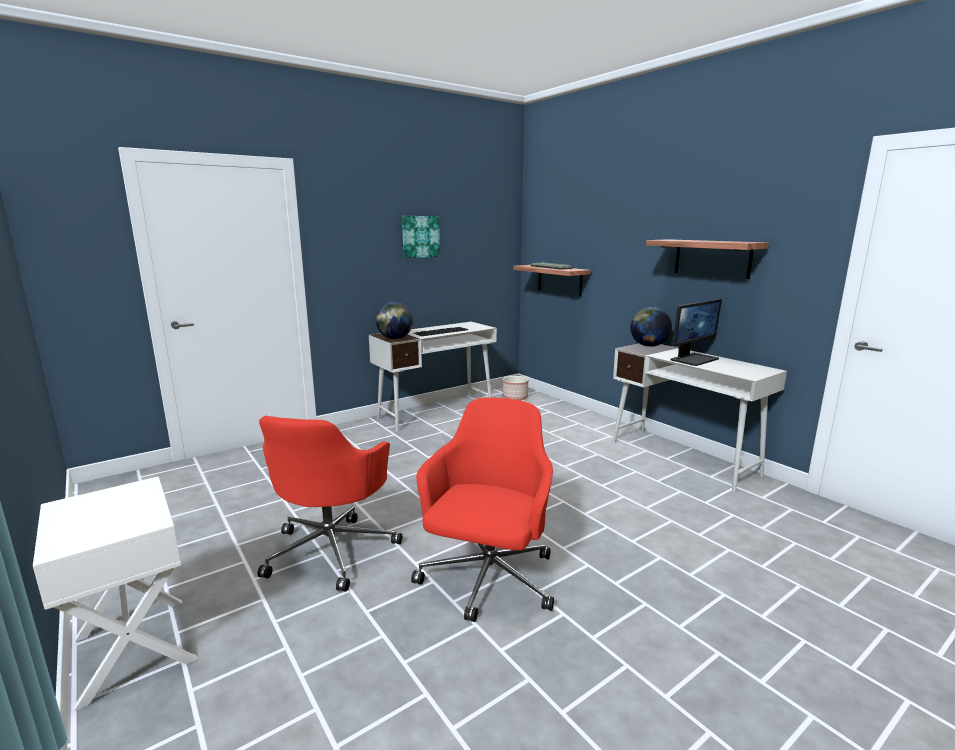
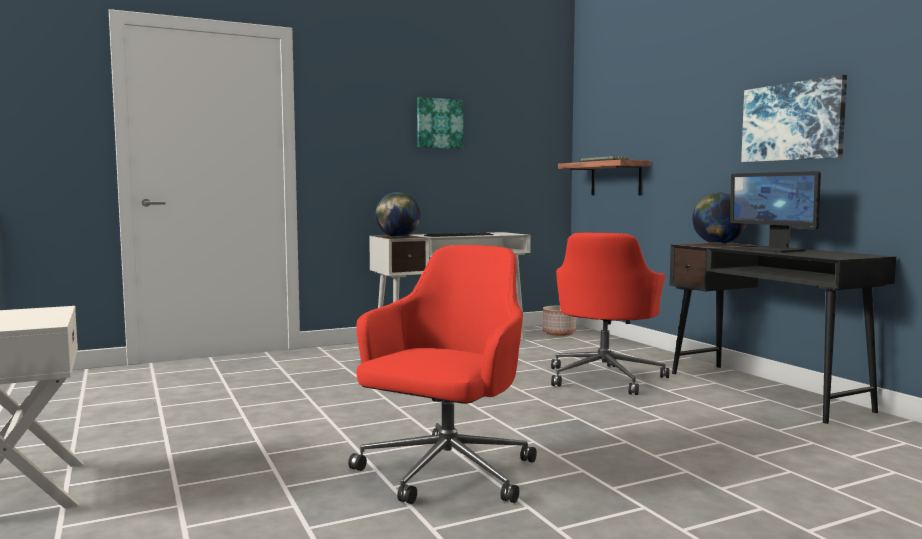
camera: 10 degrees right, 10 degrees down
(332, 549) = (269, 438): red office chair -> red office chair (605, 377)
(683, 458) = (765, 391): white desk -> black desk
(693, 359) = (770, 249): monitor -> monitor turned 90 degrees clockwise
(712, 258) = (793, 122): shelf -> picture

